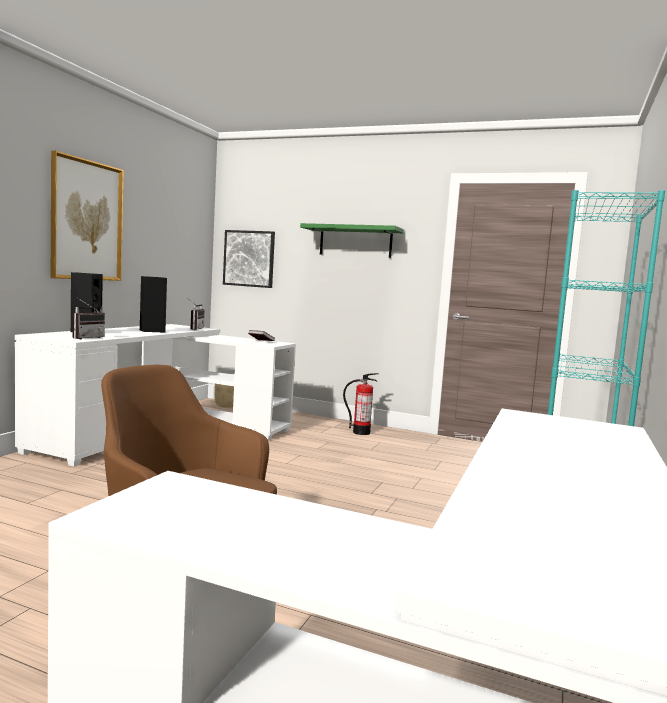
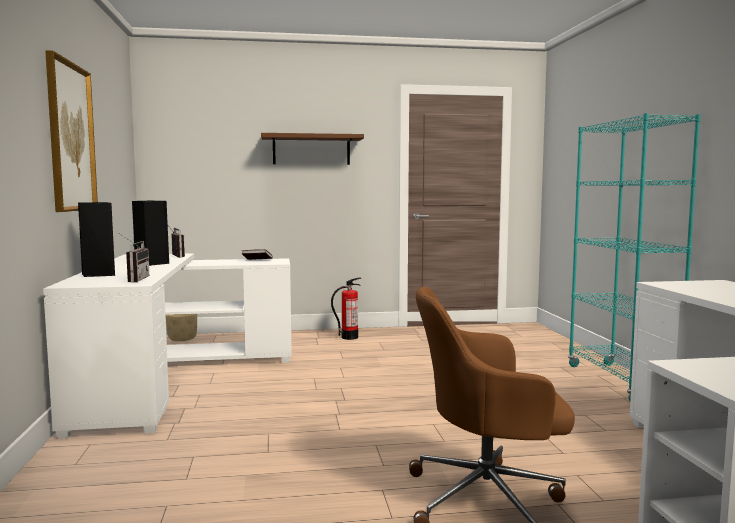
camera: 30 degrees left, 0 degrees up
(249, 258) = (186, 172): picture -> none
(355, 241) = (311, 150): green shelf -> brown shelf

